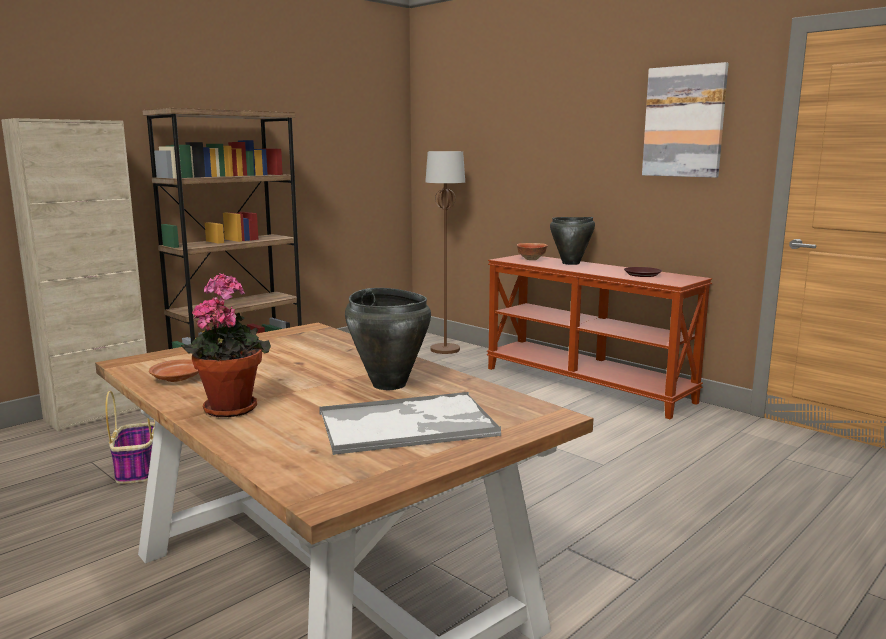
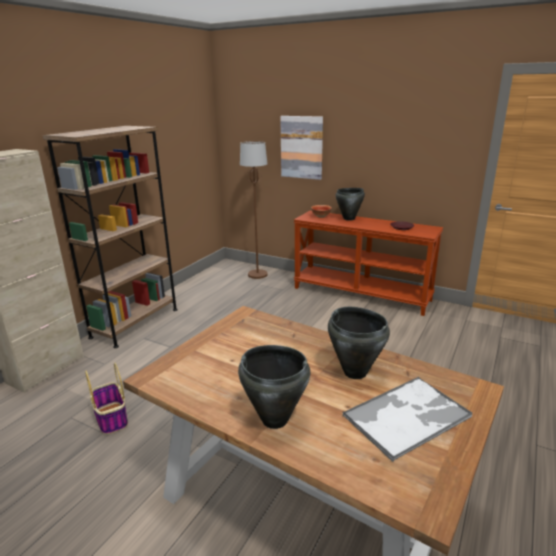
camera: 15 degrees left, 10 degrees up
(177, 378) = (204, 390): brown plate -> none
(230, 407) = (274, 419): potted plant -> black cooking pot
(684, 122) = (426, 127): picture -> picture (302, 147)

